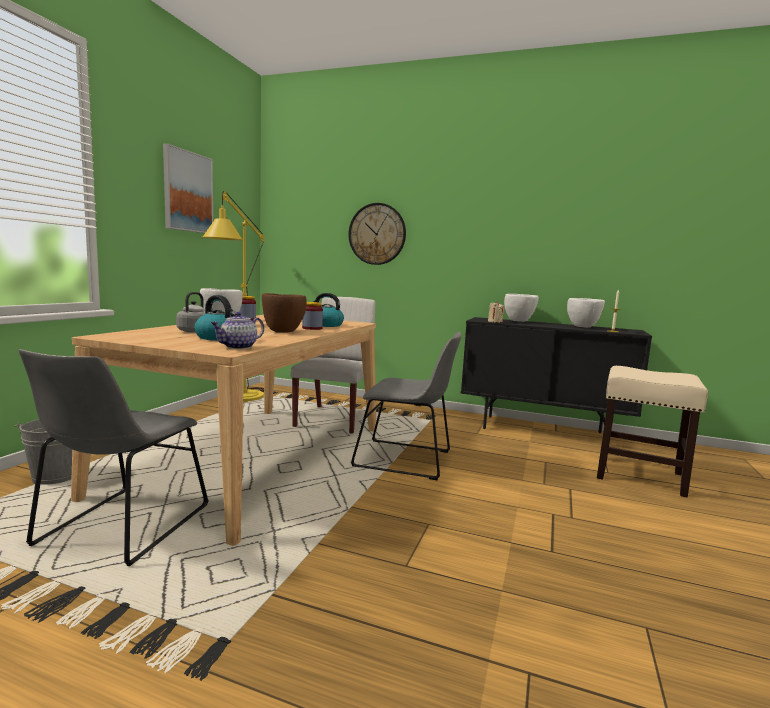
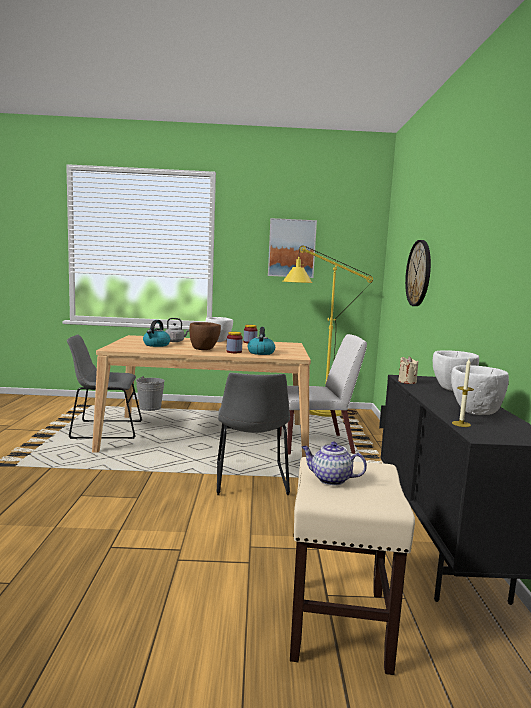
camera: 70 degrees right, 0 degrees up
(238, 347) = (127, 348): teapot -> teapot (330, 479)

